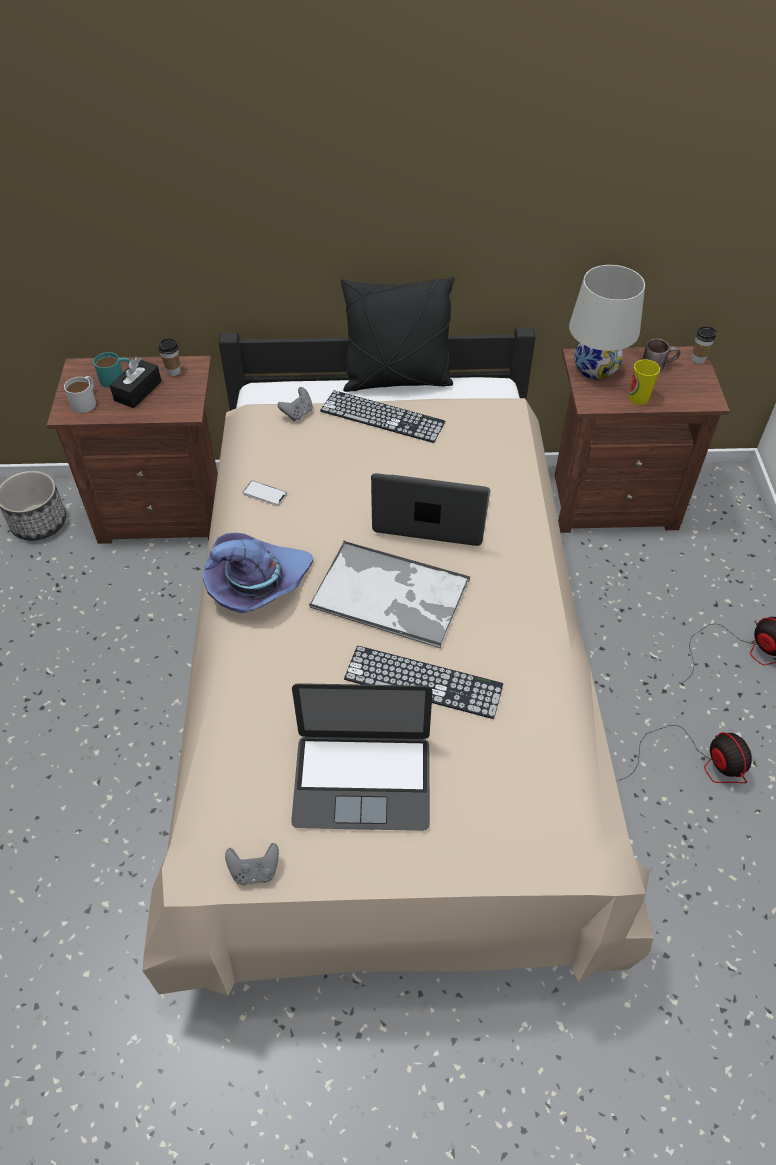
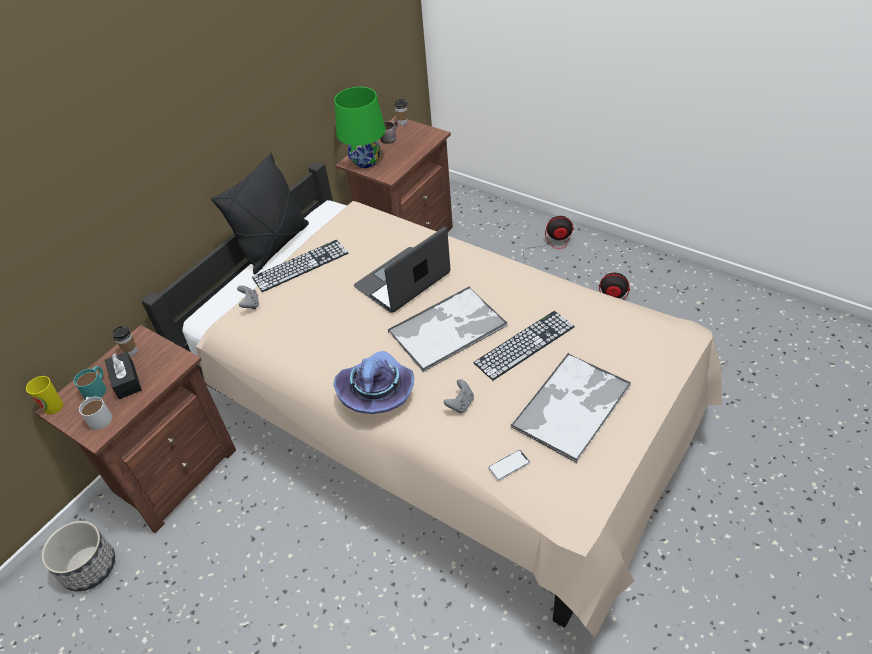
camera: 50 degrees left, 5 degrees down
(254, 870) = (597, 489): grey game controller -> grey game controller (460, 404)
(265, 494) = (304, 353): phone -> phone (509, 465)
(362, 780) = (572, 405): laptop -> tray
(595, 369) = (366, 161): white table lamp -> green table lamp
(638, 398) = (406, 157): cup -> cup (53, 407)

